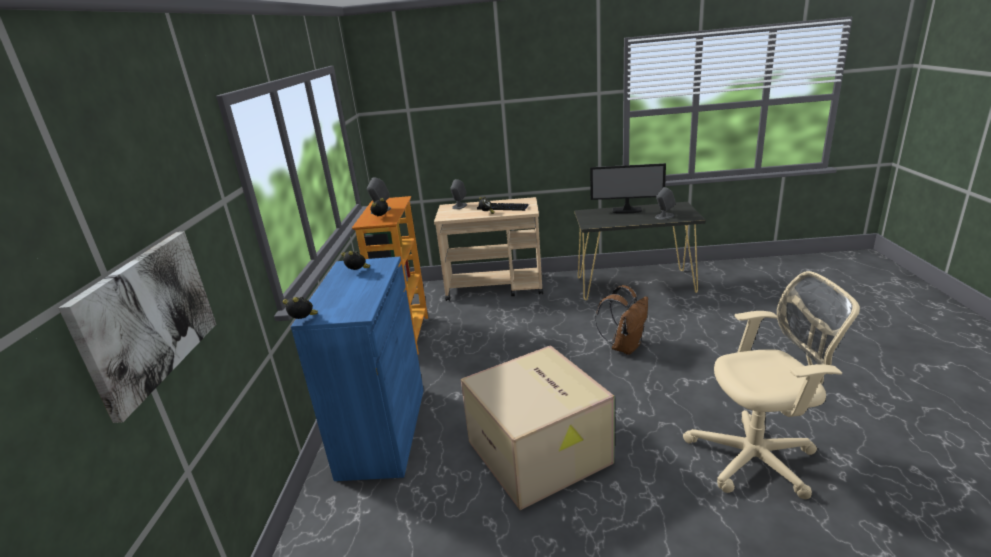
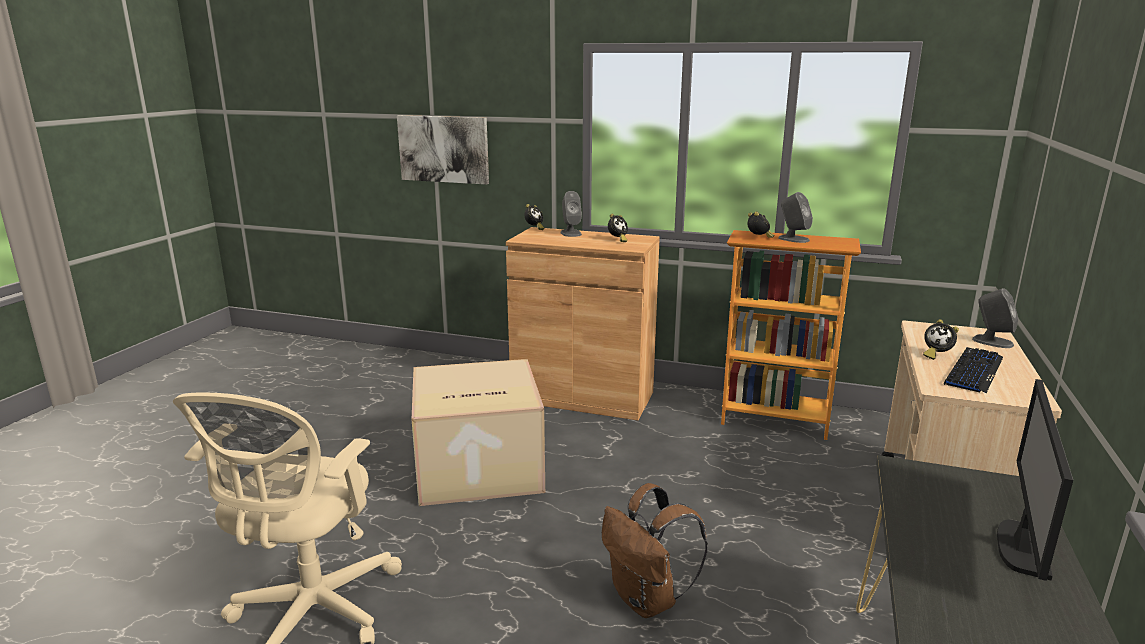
camera: 105 degrees right, 5 degrees down
(383, 431) = (582, 397): blue cabinet -> brown cabinet
(664, 216) = (953, 593): grey speaker -> grey speaker (570, 233)

